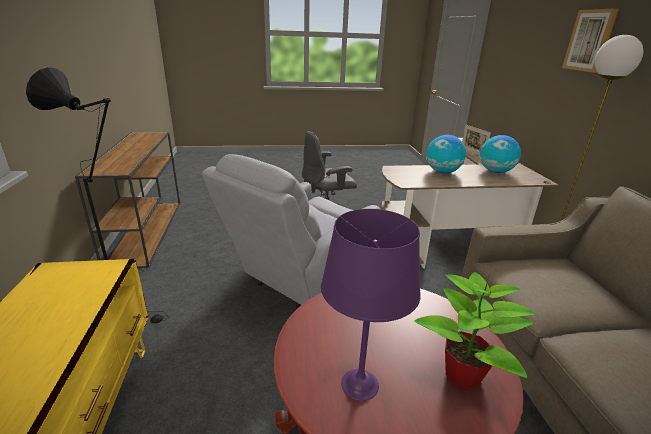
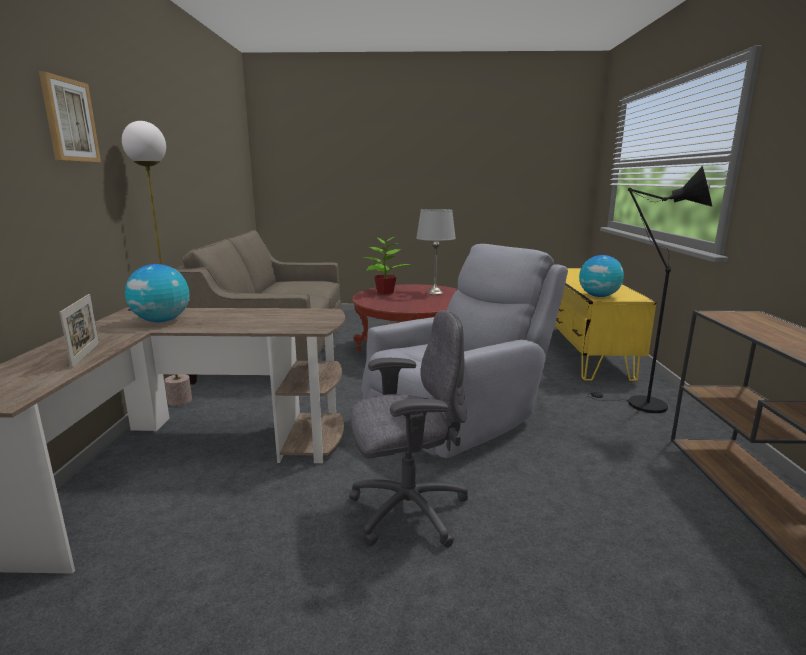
camera: 170 degrees left, 10 degrees down
(359, 385) = (435, 292): purple table lamp -> grey table lamp
(442, 172) = (246, 322): globe -> globe (598, 296)

